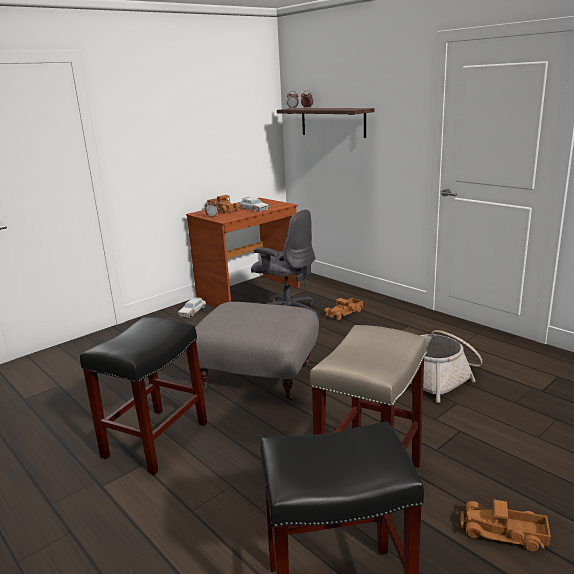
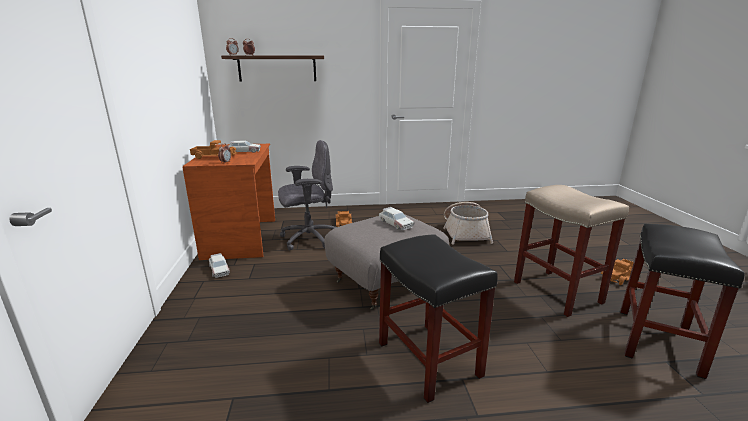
camera: 55 degrees left, 0 degrees up
(265, 316) = (395, 223): none -> toy car

